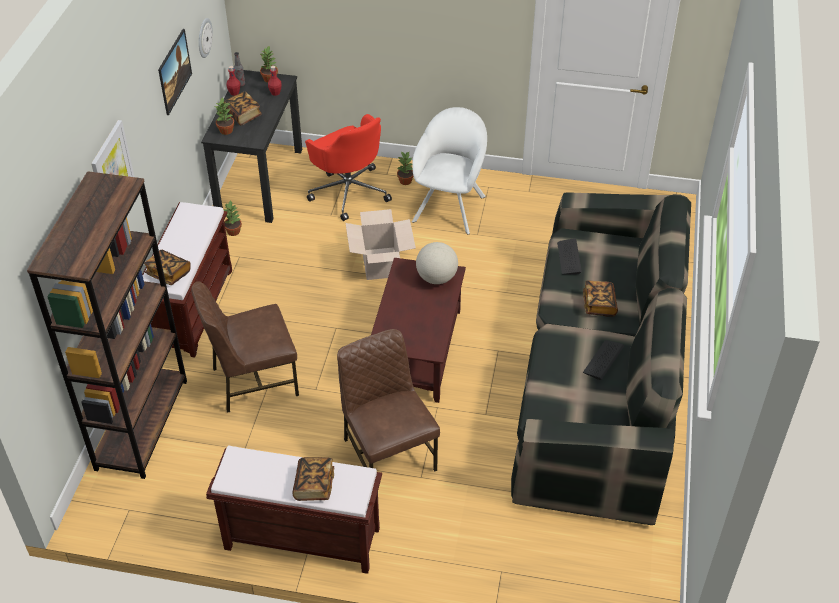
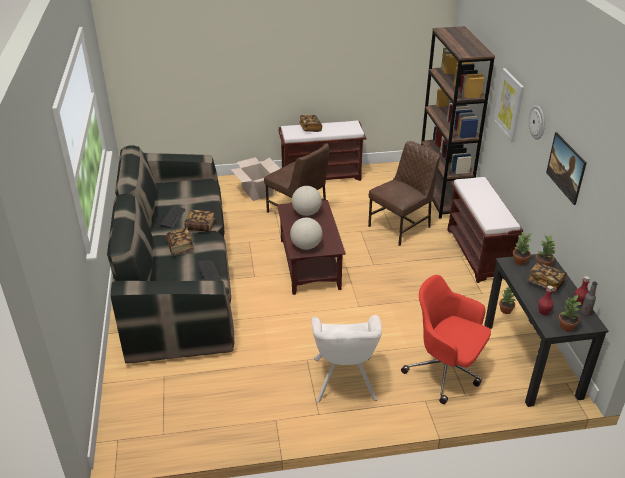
camera: 160 degrees right, 10 degrees down
(168, 273) = (474, 186): book -> book (200, 226)
(204, 37) = (600, 221): wall clock -> wall clock (537, 122)
(380, 263) = (373, 314): cardboard box -> cardboard box (257, 191)
(405, 181) = (402, 398): potted plant -> potted plant (520, 261)
(409, 333) = (306, 213): none -> globe

